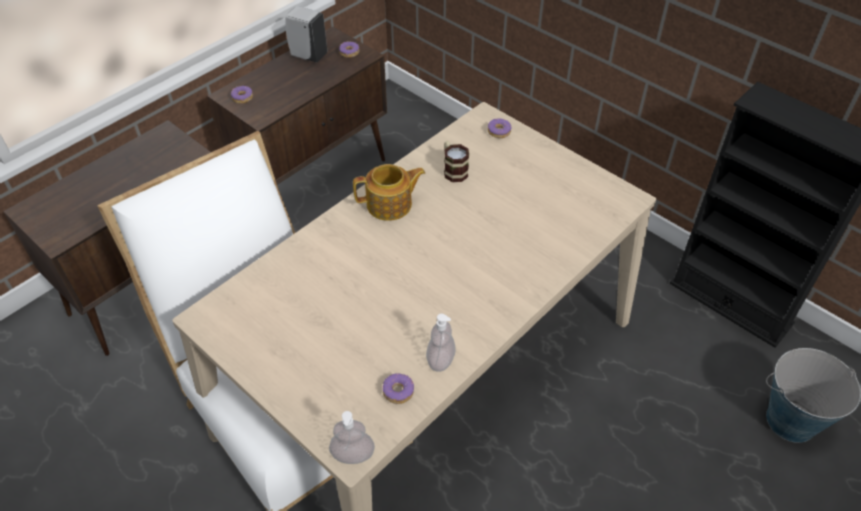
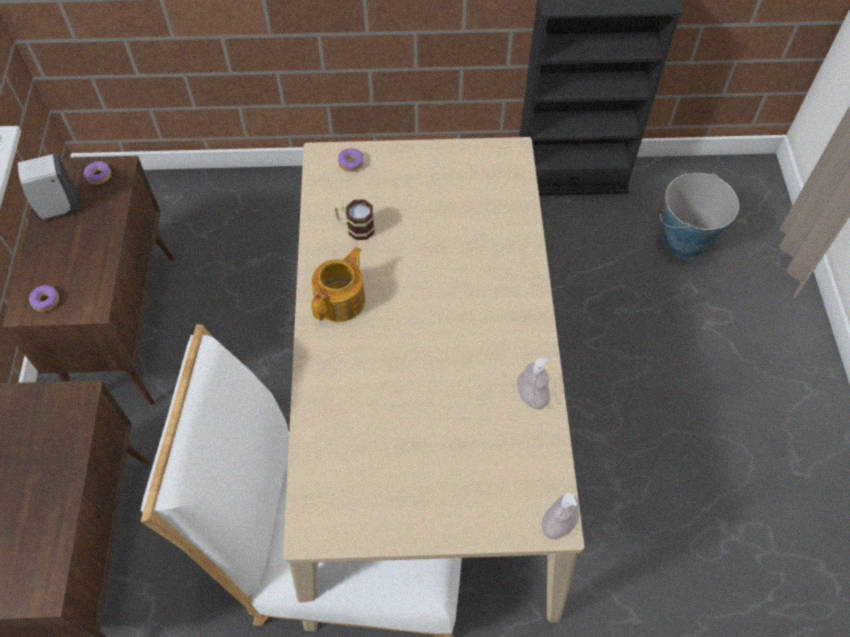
camera: 45 degrees left, 10 degrees up
(398, 391) = (531, 448): donut -> none

